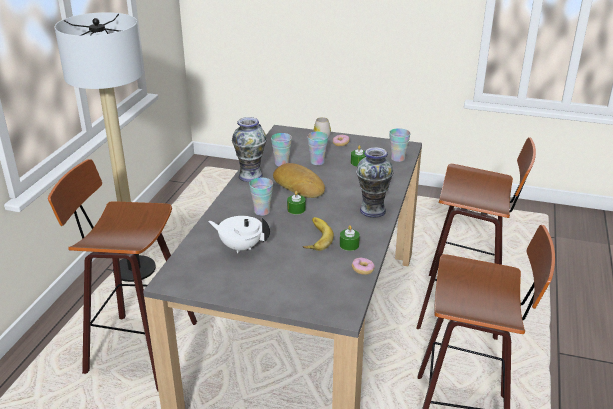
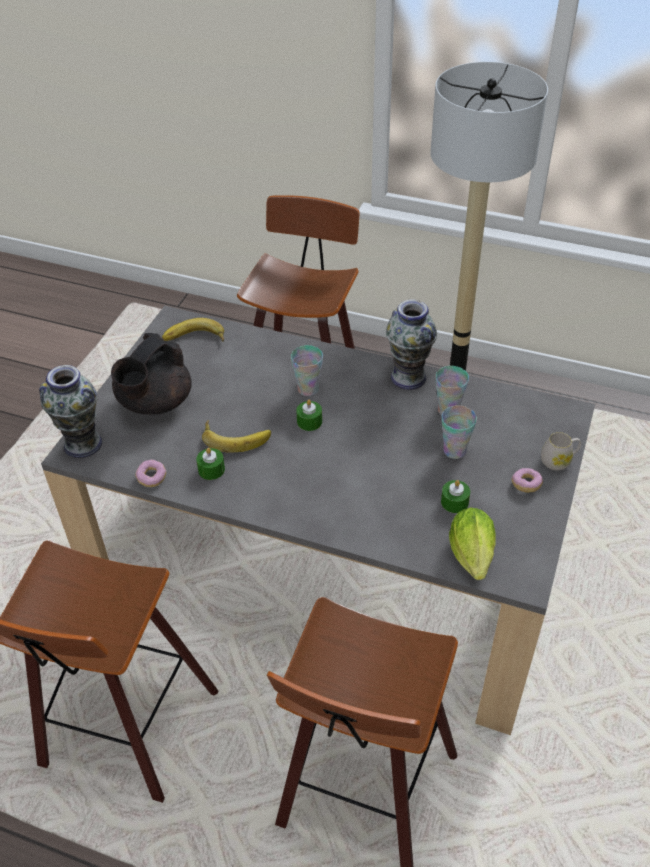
camera: 95 degrees right, 15 degrees up
(197, 267) = (194, 339): none -> banana
(241, 247) = (228, 371): white teapot -> none
(280, 279) = (154, 403): none -> black teapot
(299, 185) = (378, 427): bread -> none
(373, 210) = (297, 504): vase -> vase (82, 444)
(398, 158) = (472, 559): cup -> lettuce

